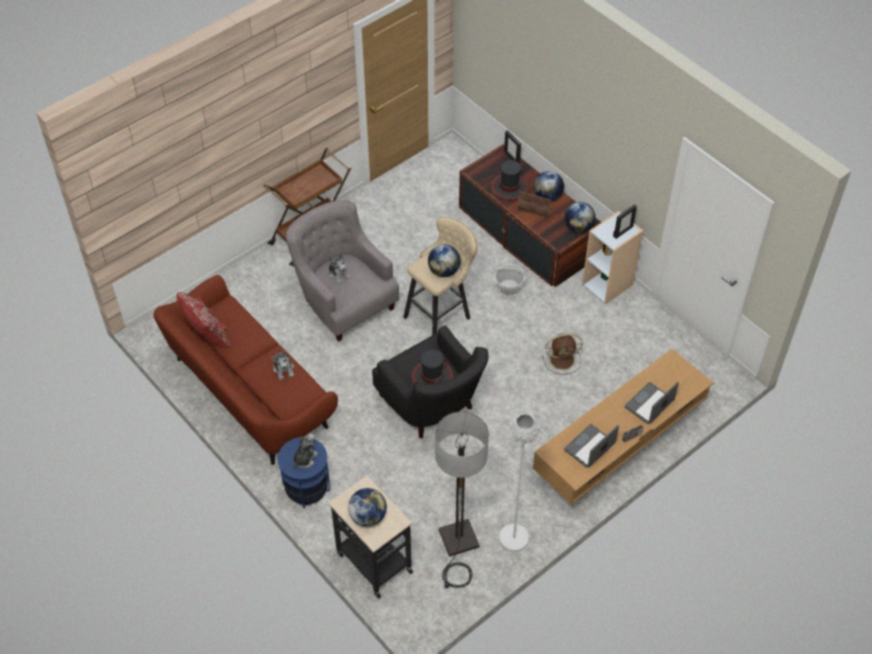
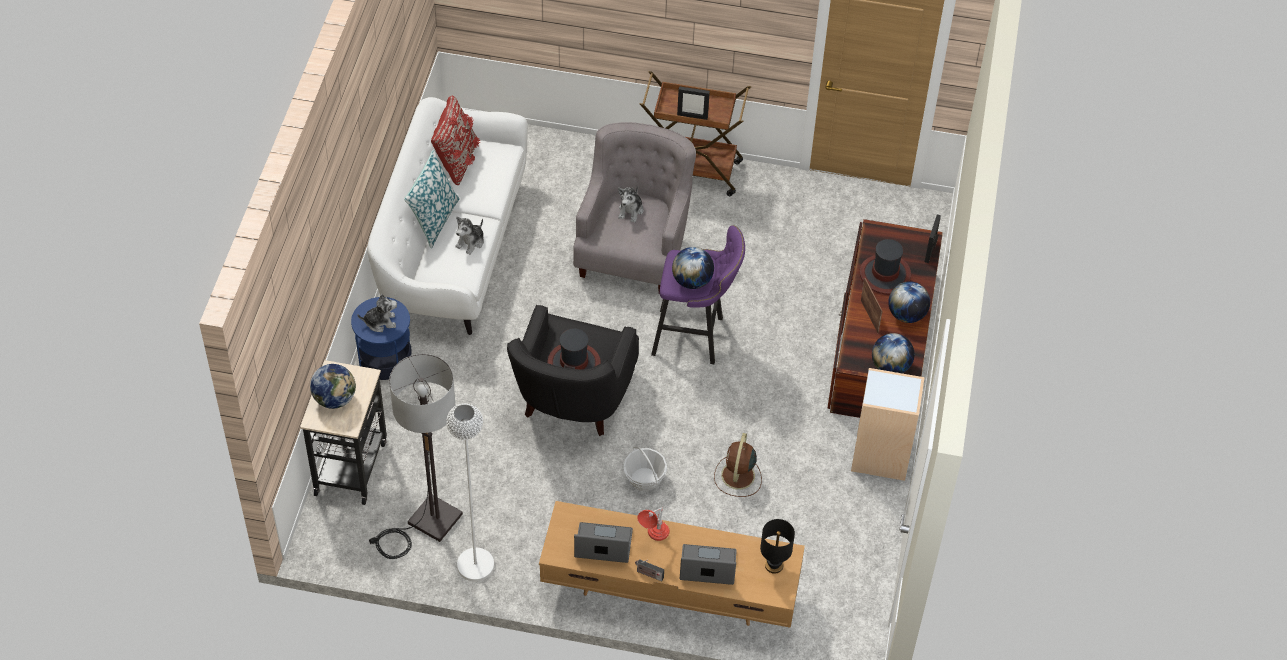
camera: 50 degrees right, 0 degrees up
(244, 378) = (434, 220): none -> pillow
(249, 394) = (453, 249): brown sofa -> white sofa
(442, 313) = (697, 337): beige stool -> purple stool
(509, 287) = (788, 372): basket -> basket (644, 479)
(563, 360) = (737, 477): brown fan -> brown fan turned 60 degrees clockwise
(605, 417) = (654, 536): none -> red table lamp
(623, 231) = (898, 398): picture frame -> picture frame (692, 115)
(674, 371) = (773, 565): none -> black table lamp

